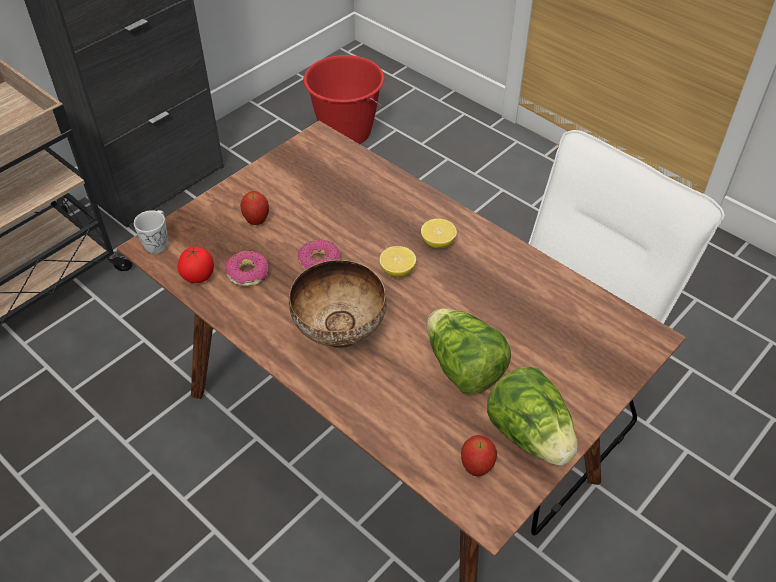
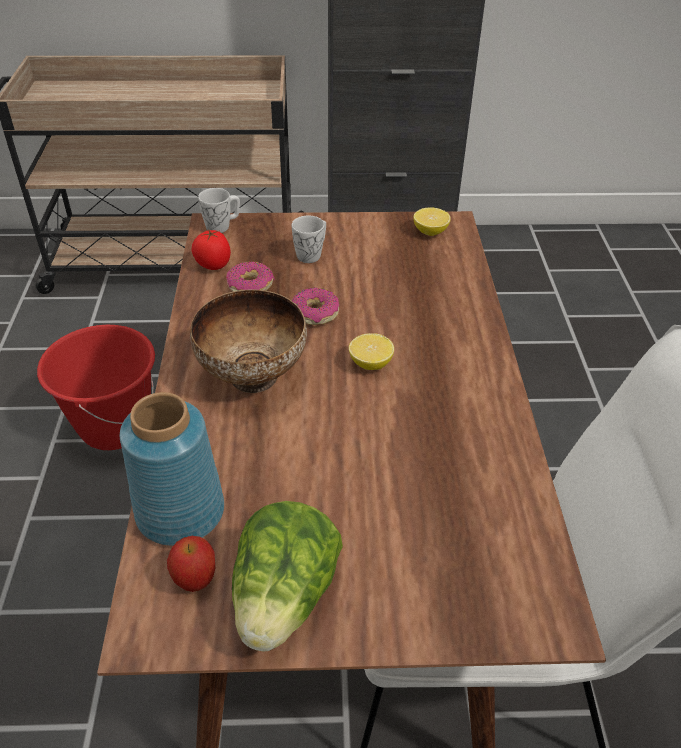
camera: 45 degrees right, 5 degrees down
(256, 221) = (312, 254): apple -> white mug
(346, 132) = (588, 291): red bucket -> red bucket (114, 426)
(415, 443) = (178, 512): none -> blue vase
(438, 242) = (442, 366): lemon -> lemon (430, 232)
(463, 368) = (311, 485): lettuce -> none

